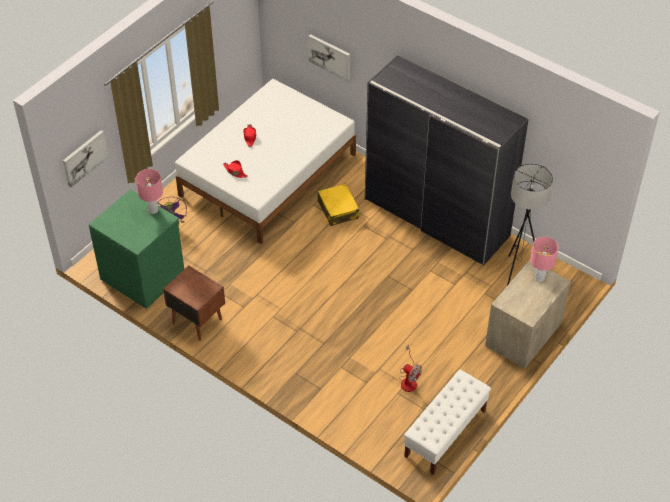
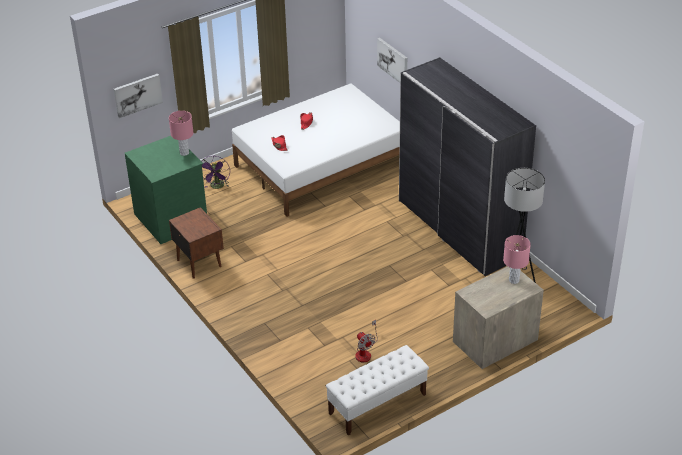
camera: 20 degrees right, 10 degrees down
(338, 209) = (370, 204): yellow suitcase -> none

